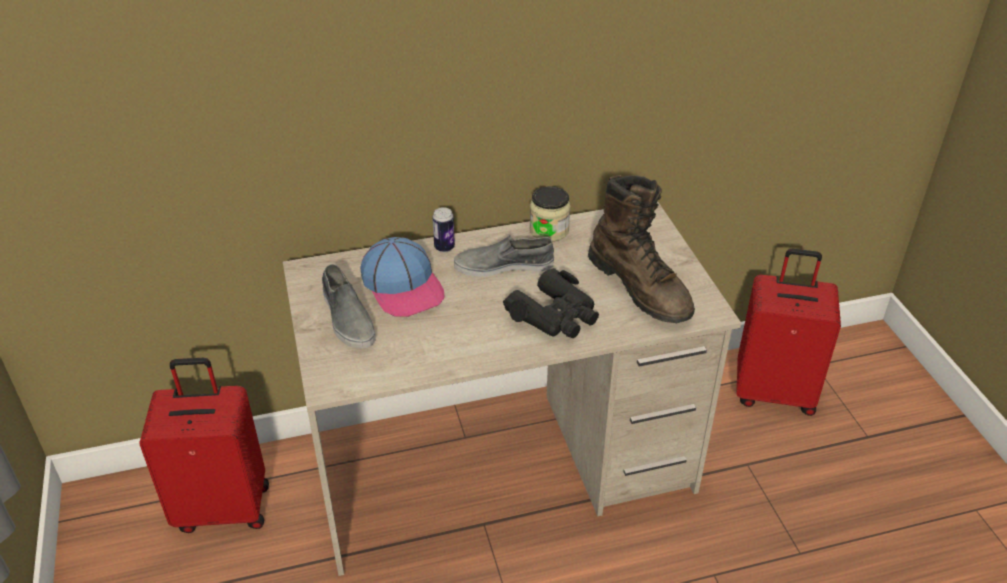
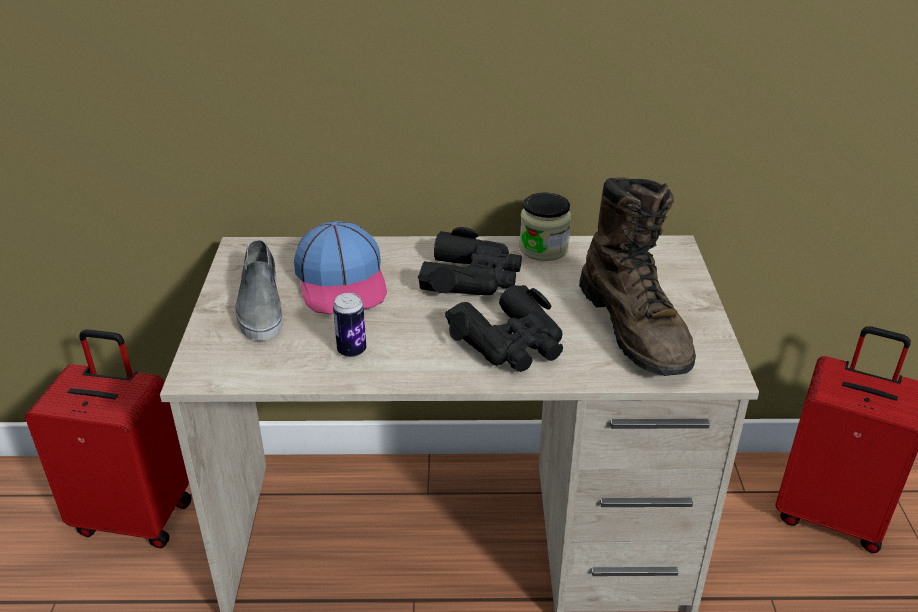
camera: 15 degrees right, 5 degrees down
(444, 247) = (410, 249): can -> can (352, 350)
(504, 265) = (472, 277): grey shoe -> black binoculars

